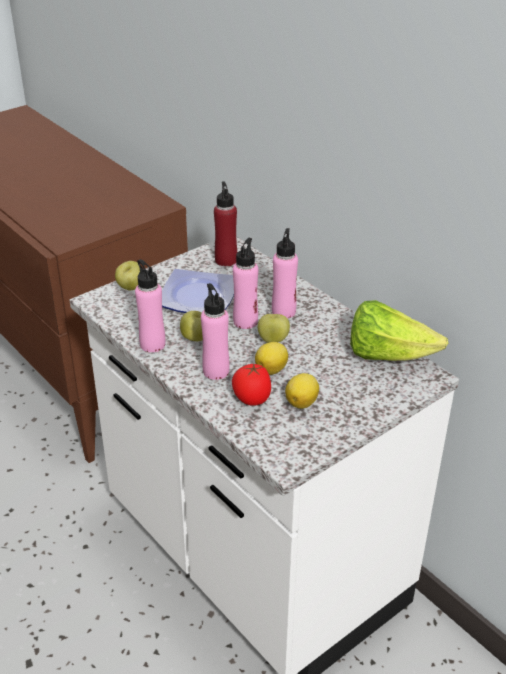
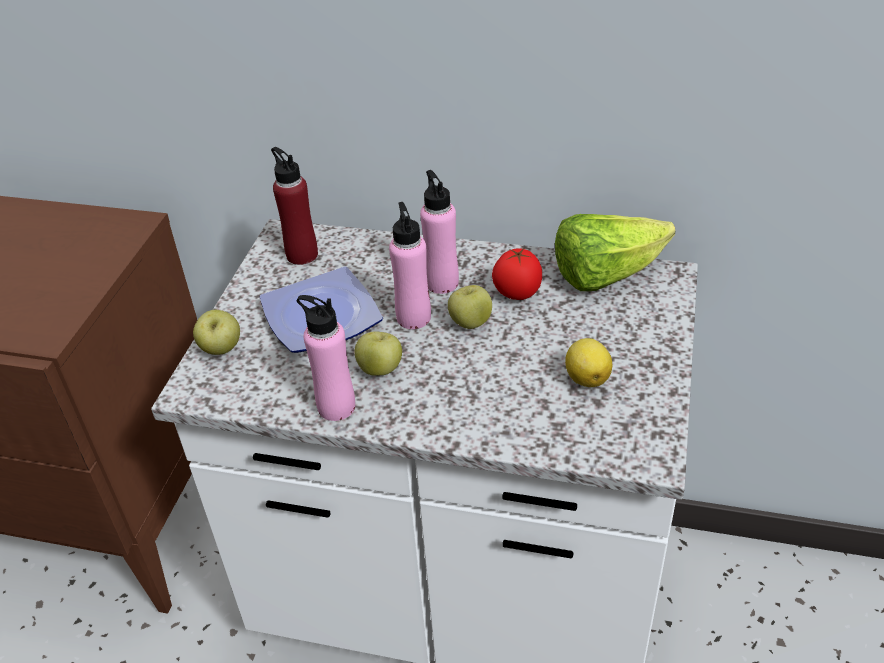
camera: 35 degrees left, 5 degrees up
(216, 371) = (451, 396): pink bottle -> none
(251, 399) = (531, 406): tomato -> tomato (516, 294)
(272, 369) = (510, 358): lemon -> none

